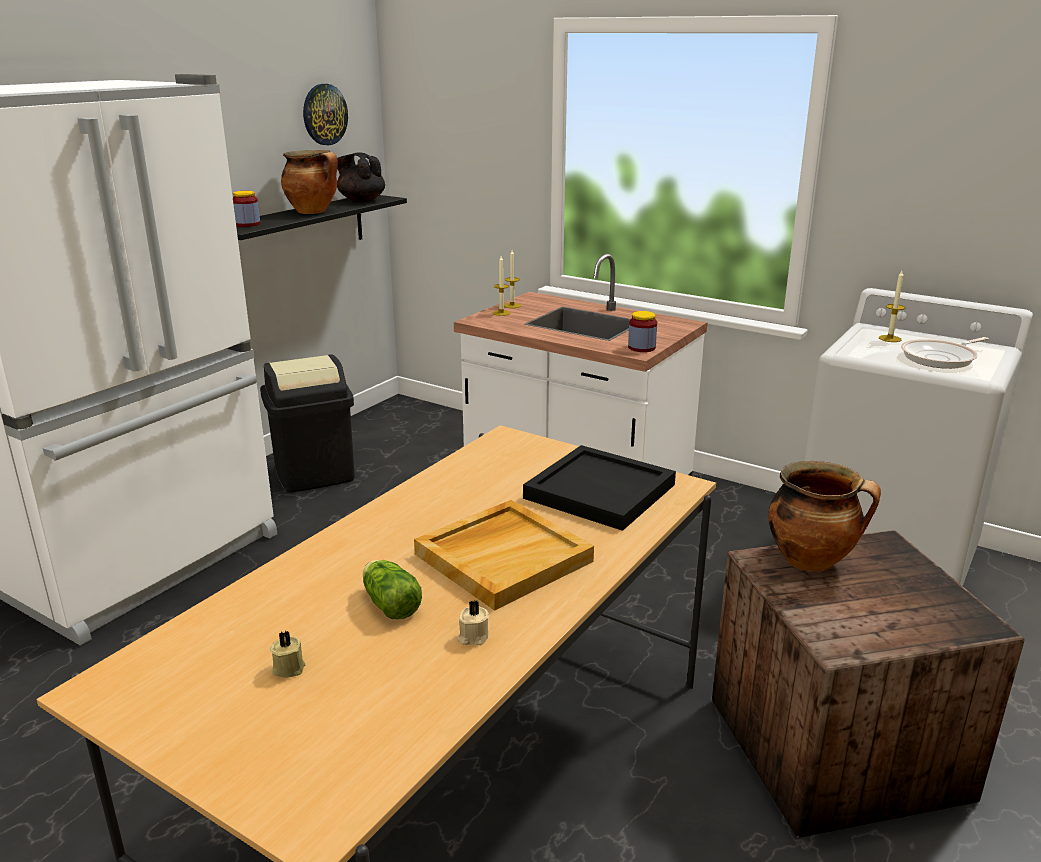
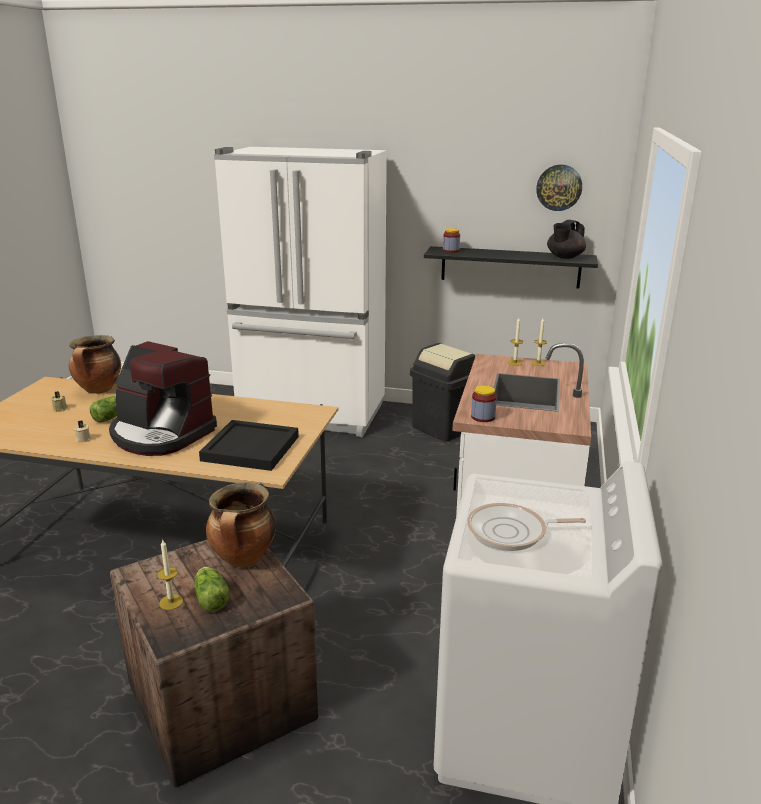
camera: 70 degrees right, 0 degrees up
(313, 212) = (508, 255): cooking pot -> cooking pot (99, 390)
(361, 200) = (564, 257): black teapot -> black teapot turned 150 degrees counterclockwise
(503, 557) = (161, 434): beige tray -> coffee machine
(890, 338) = (555, 504): candle -> candle (171, 602)
(895, 590) = (211, 598): none -> lettuce
(941, 358) = (511, 532): frying pan -> frying pan turned 45 degrees counterclockwise

